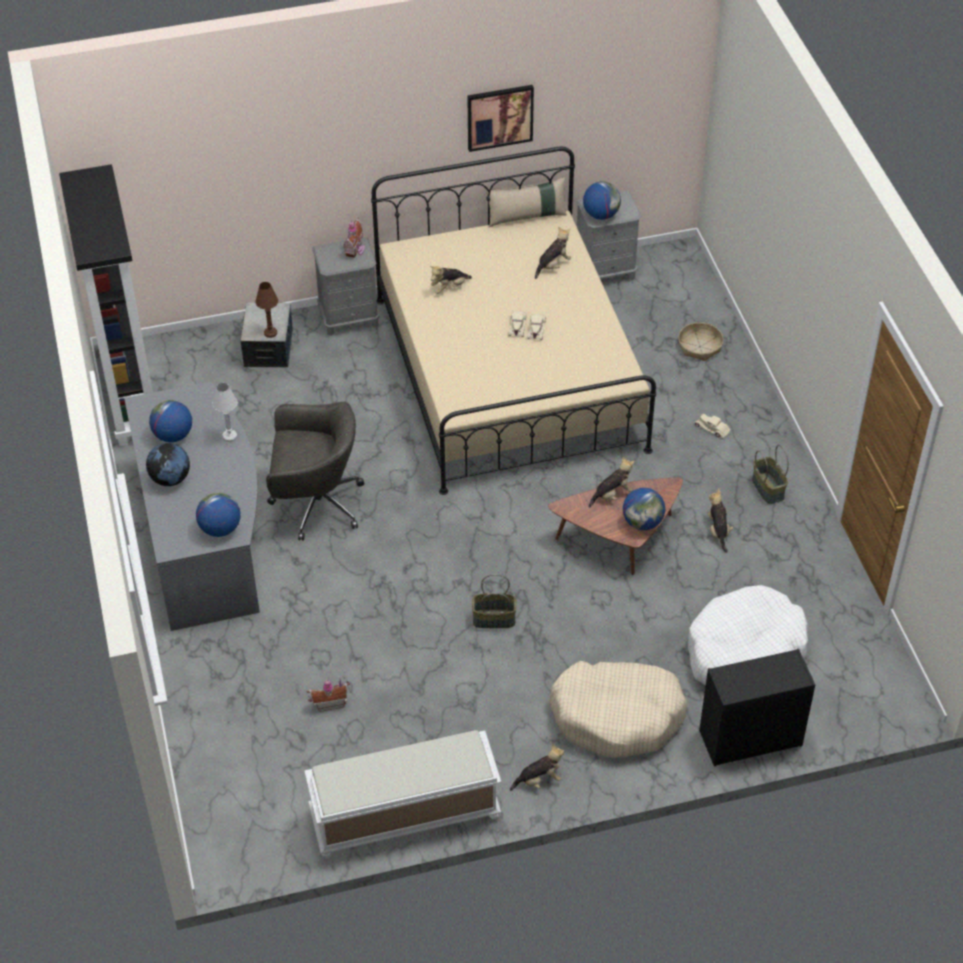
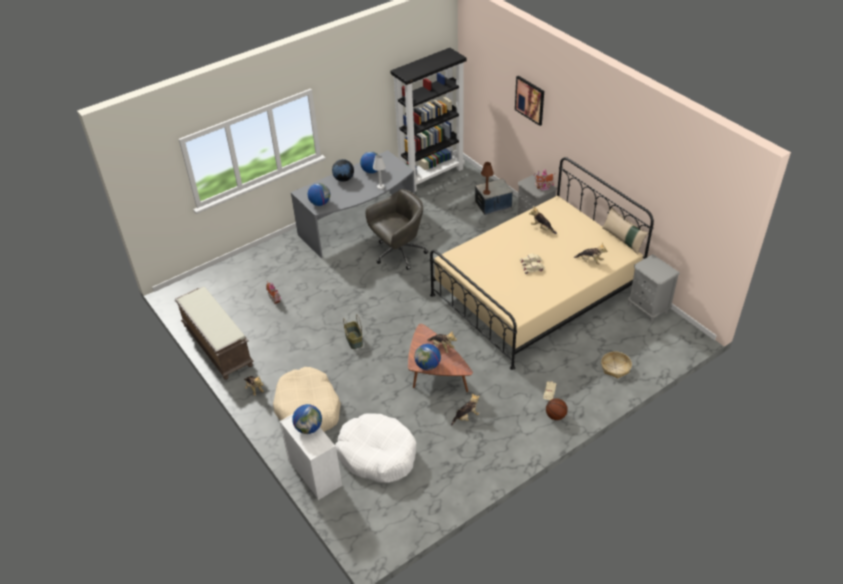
camera: 70 degrees right, 5 degrees down
(315, 504) = (398, 253): grey office chair -> grey office chair turned 105 degrees counterclockwise
(404, 816) = (216, 345): white bench -> brown bench
(499, 117) = (627, 168): picture -> picture (530, 100)
(601, 214) = (647, 266): globe -> globe (309, 428)
(749, 738) = (314, 472): black dresser -> white dresser
(757, 437) = (556, 416): none -> basketball
(768, 488) = (515, 432): basket -> none

